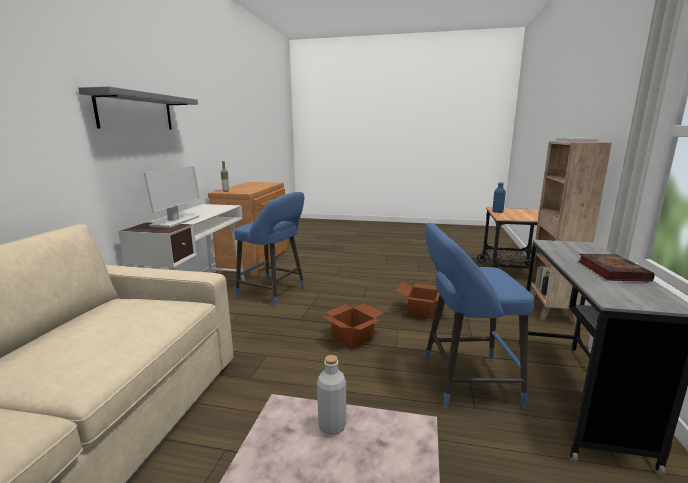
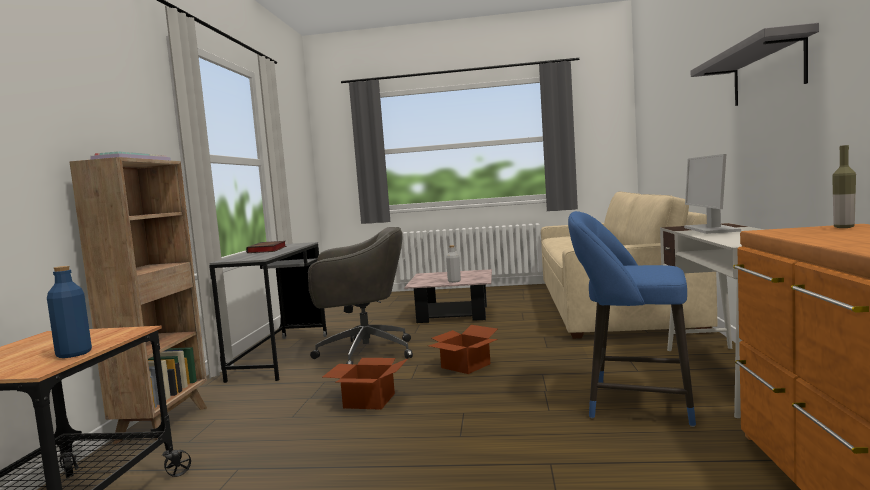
camera: 175 degrees right, 10 degrees down
(464, 380) = (362, 353): blue stool -> grey office chair

